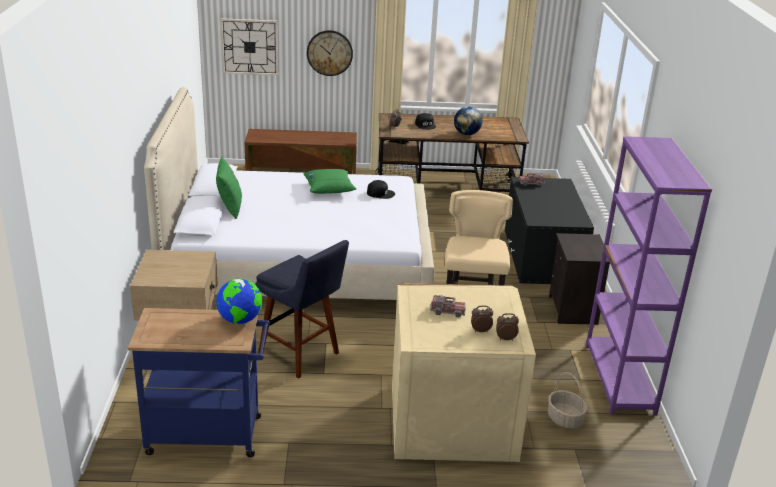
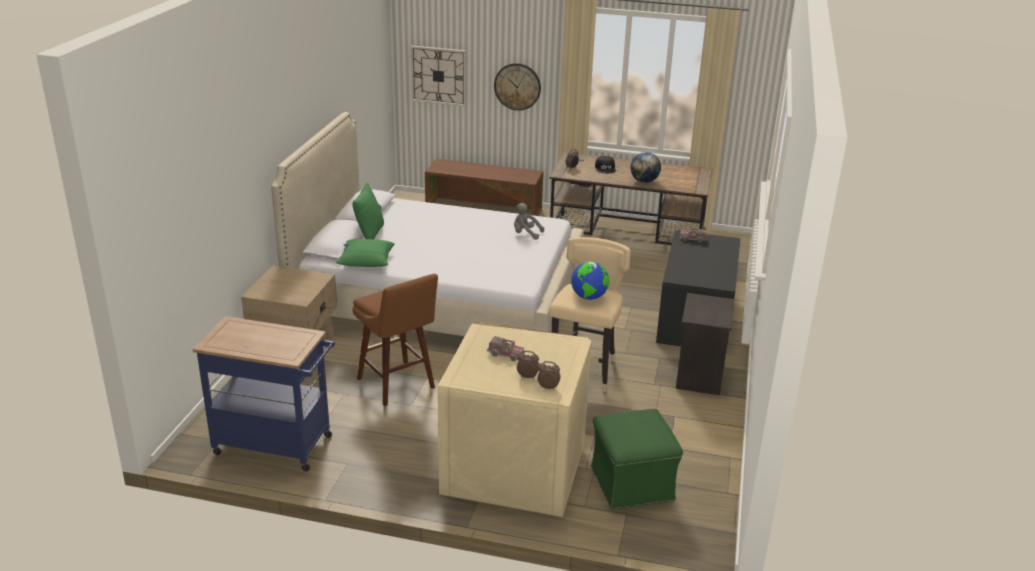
camera: 15 degrees right, 0 degrees up
(240, 320) = (304, 337): globe -> globe (589, 297)
(302, 356) = (398, 385): blue stool -> brown stool
(329, 189) = (476, 225): green pillow -> green pillow (366, 262)
(380, 193) = (526, 234): black cap -> grey plush toy
(564, 419) = (631, 483): basket -> green ottoman
(619, 379) = (712, 453): purple bookcase -> none

